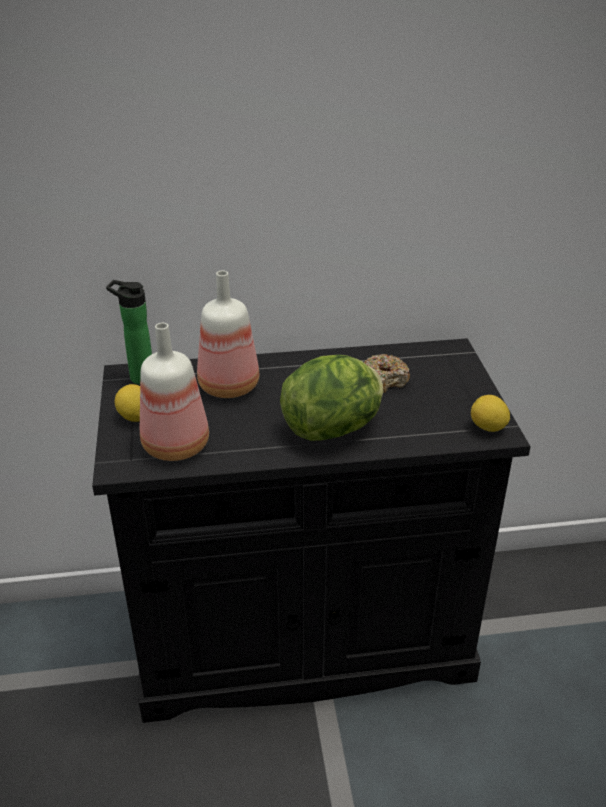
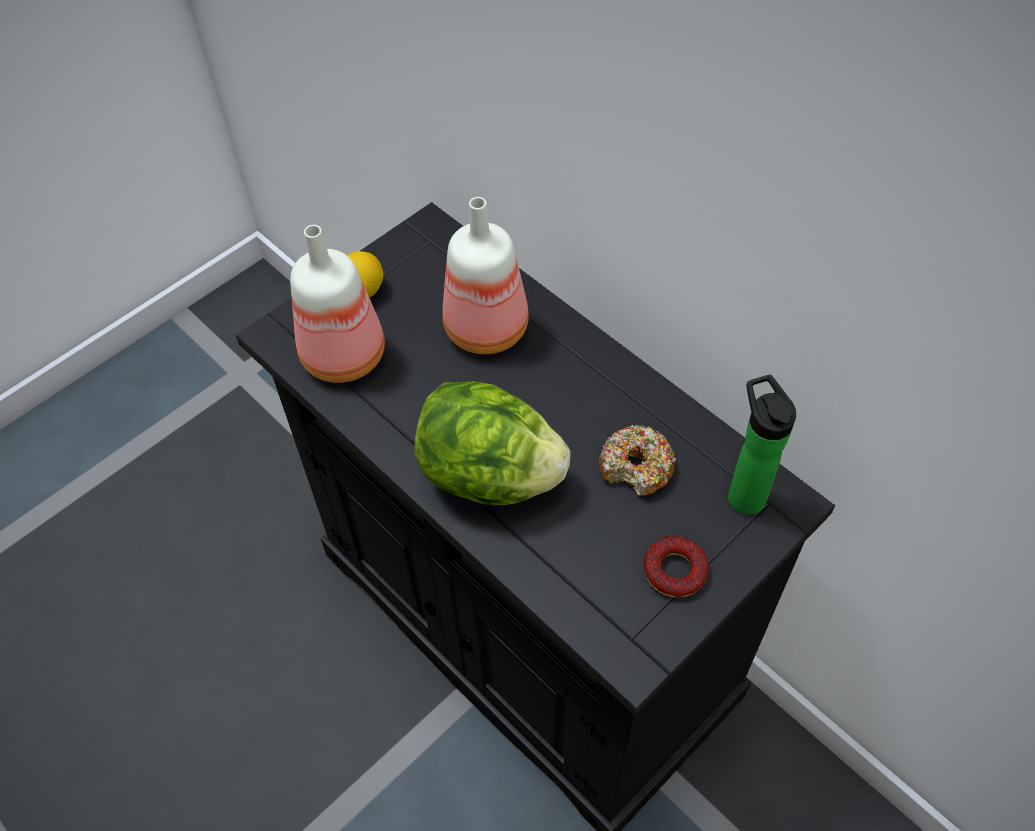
camera: 55 degrees right, 20 degrees up
(138, 377) = (433, 243): bottle -> bottle (743, 493)
(460, 397) = (675, 571): none -> donut
(487, 428) = (631, 639): lemon -> none

